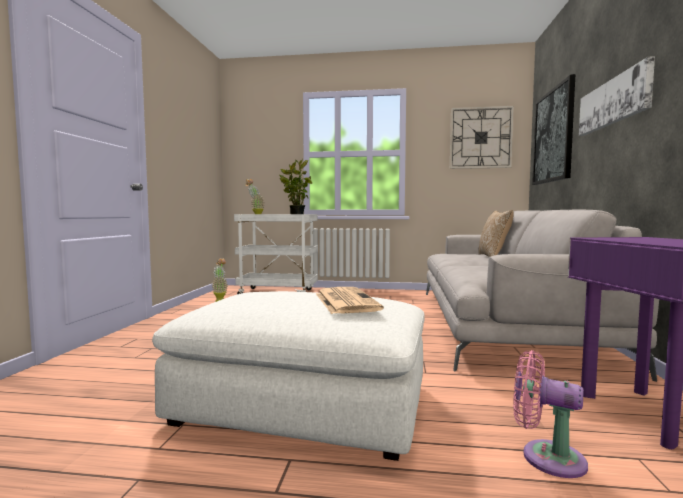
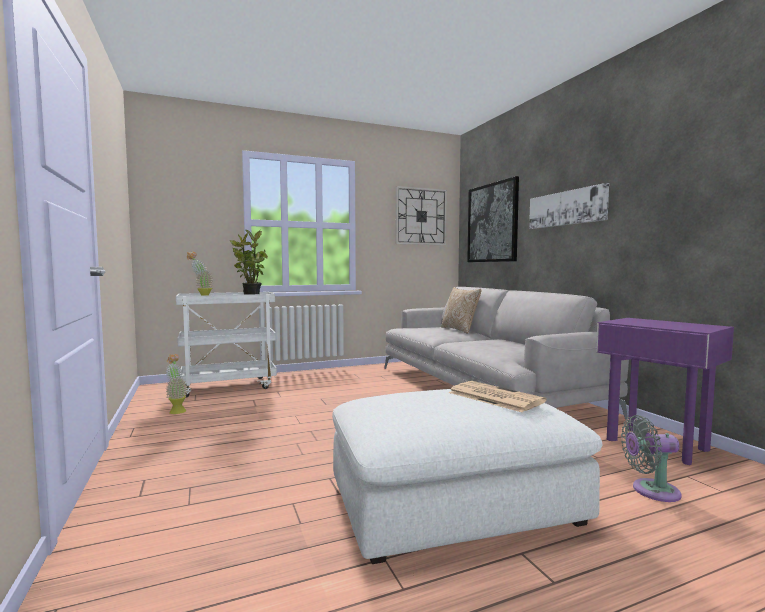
camera: 30 degrees left, 0 degrees up
(546, 457) = (651, 491): pink fan -> grey fan

